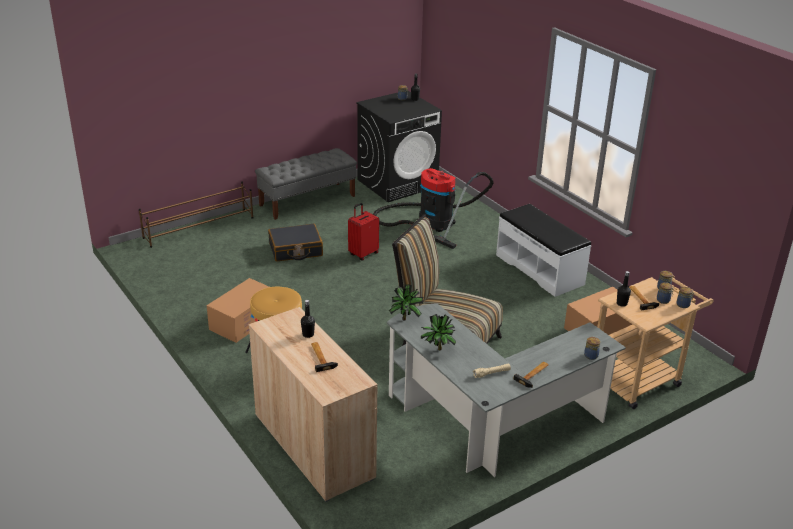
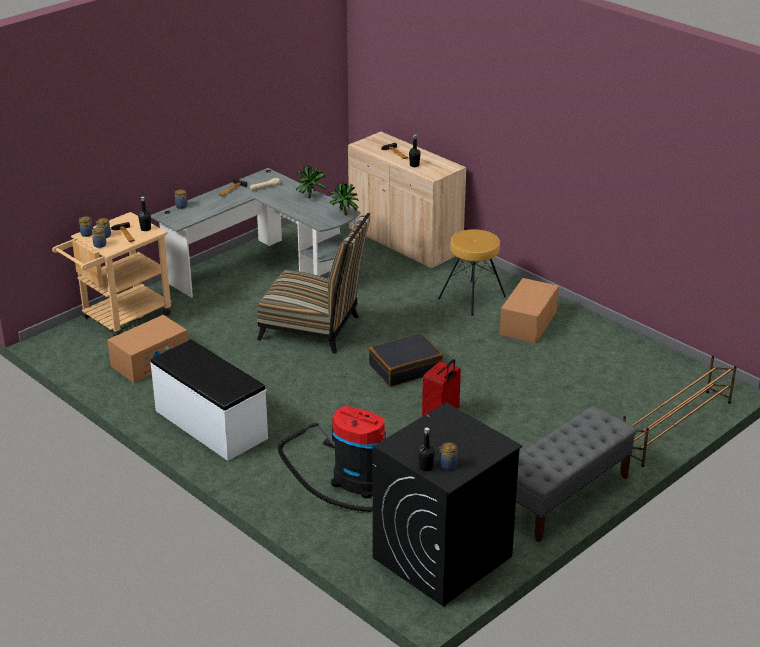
camera: 170 degrees right, 0 degrees up
(295, 250) = (528, 411): black suitcase -> black suitcase (405, 368)

